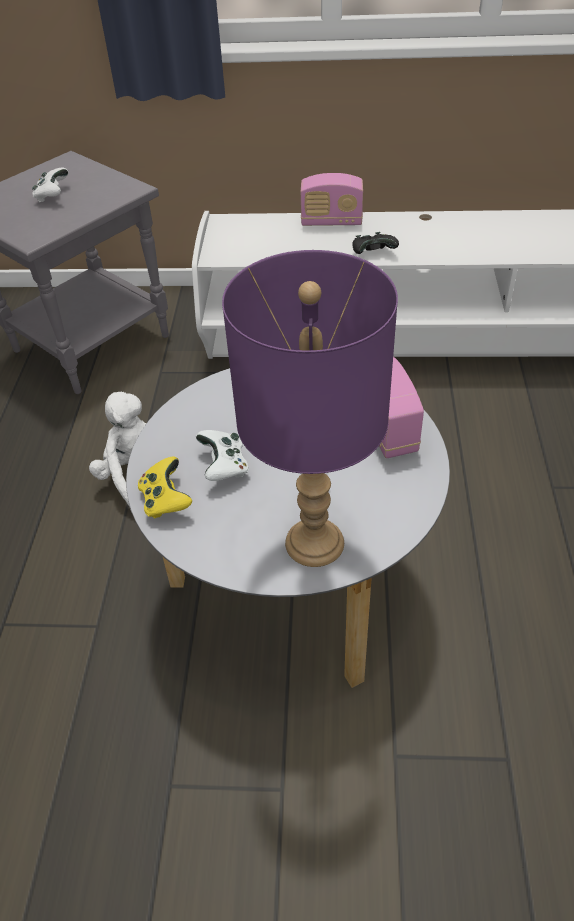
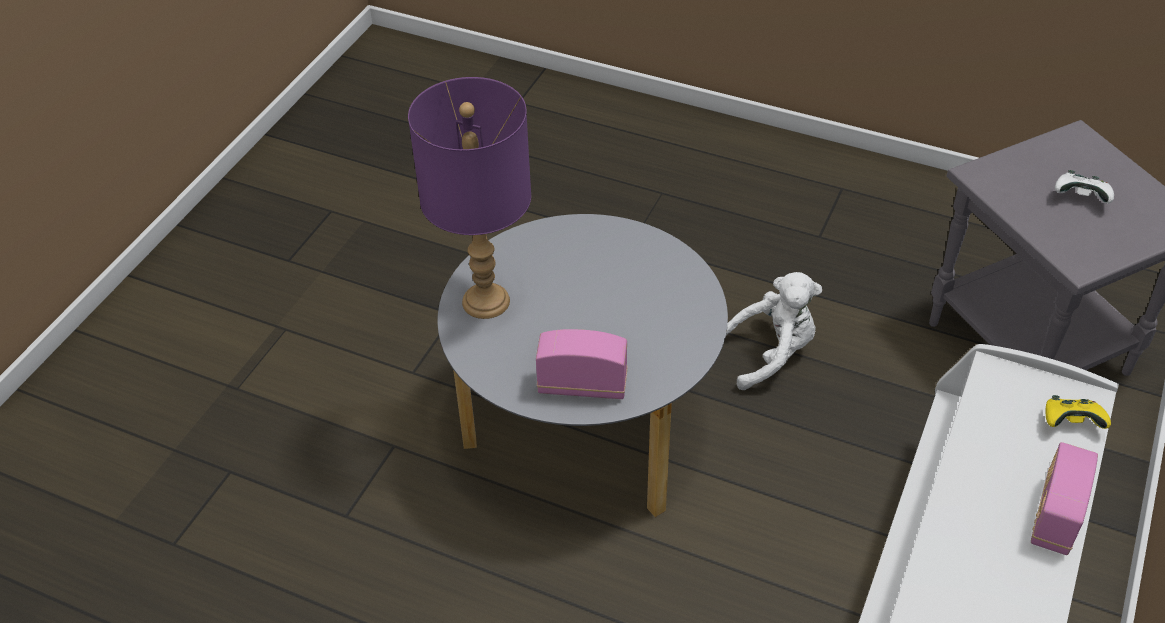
camera: 110 degrees right, 0 degrees up
(165, 500) = (578, 232): yellow game controller -> yellow game controller (1070, 423)
(224, 467) = (594, 271): white game controller -> none
(373, 254) = (949, 531): black game controller -> none

